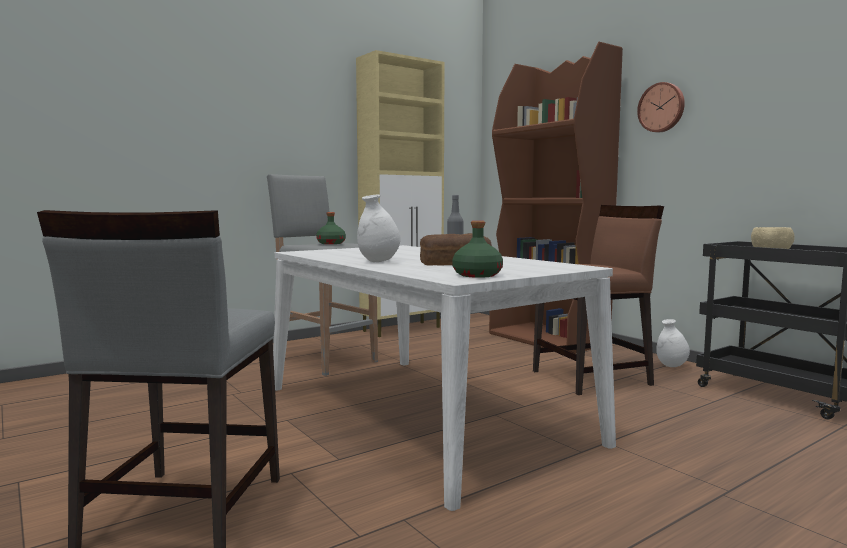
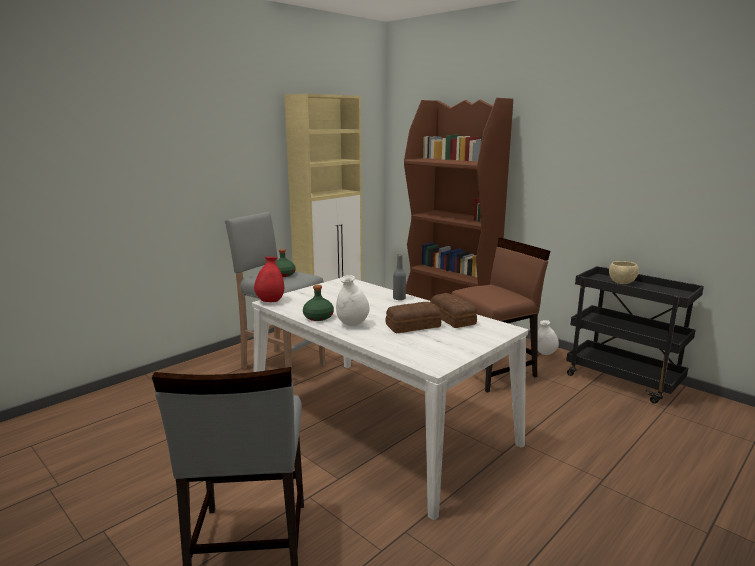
camera: 10 degrees left, 10 degrees up
(296, 252) = (270, 301): none -> red vase
(476, 275) = (442, 354): green bottle -> green bottle (318, 317)
(512, 261) = (452, 318): none -> bread
(662, 107) = (543, 153): wall clock -> none

